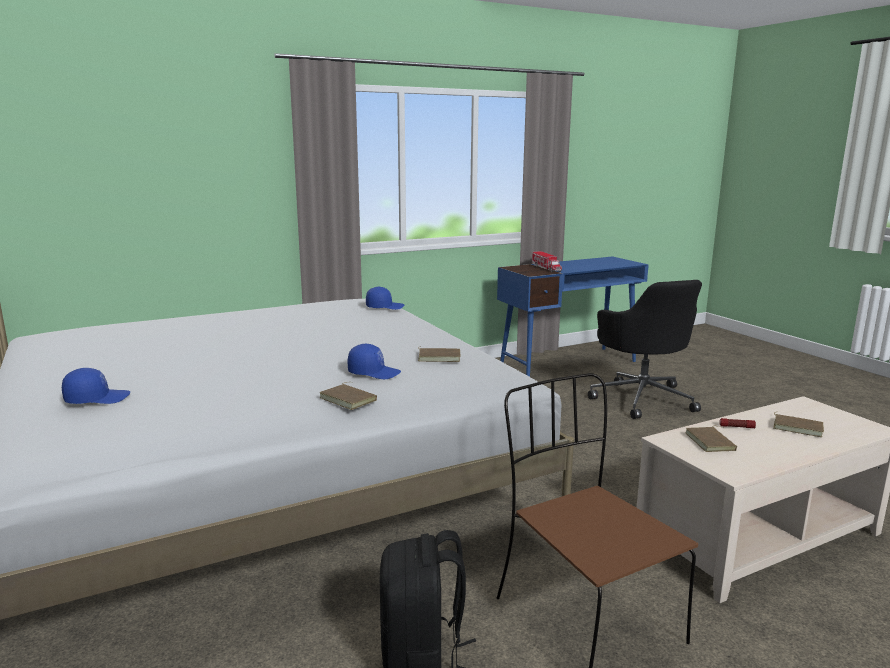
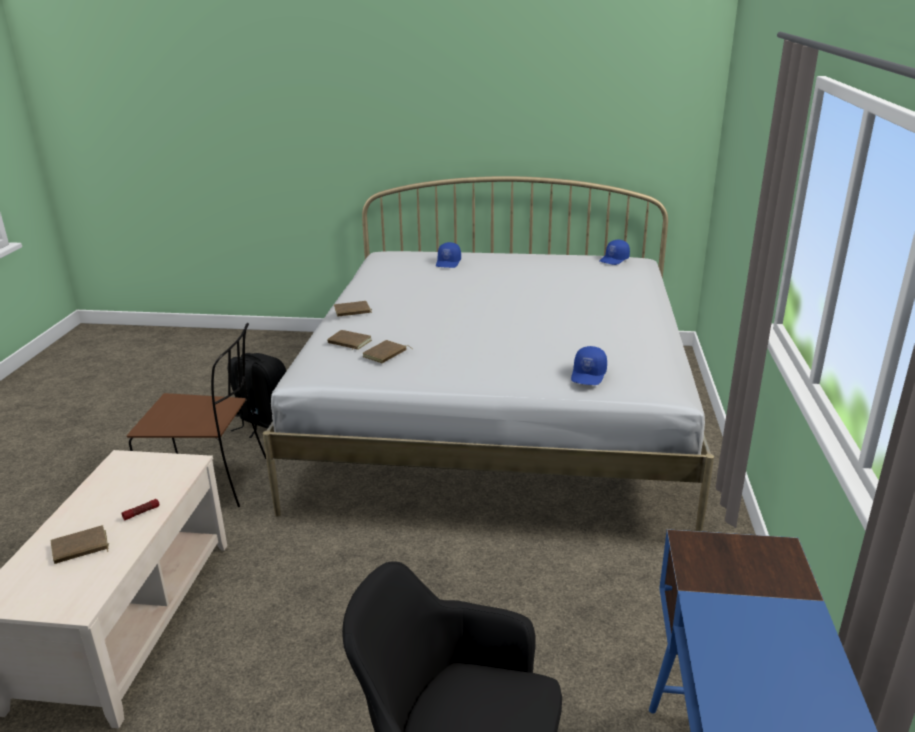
camera: 125 degrees right, 10 degrees up
(374, 372) = (386, 326): blue cap -> blue cap (614, 260)
(546, 268) = (748, 595): toy truck -> none
(711, 442) = (153, 481): brown book -> brown book (348, 342)

